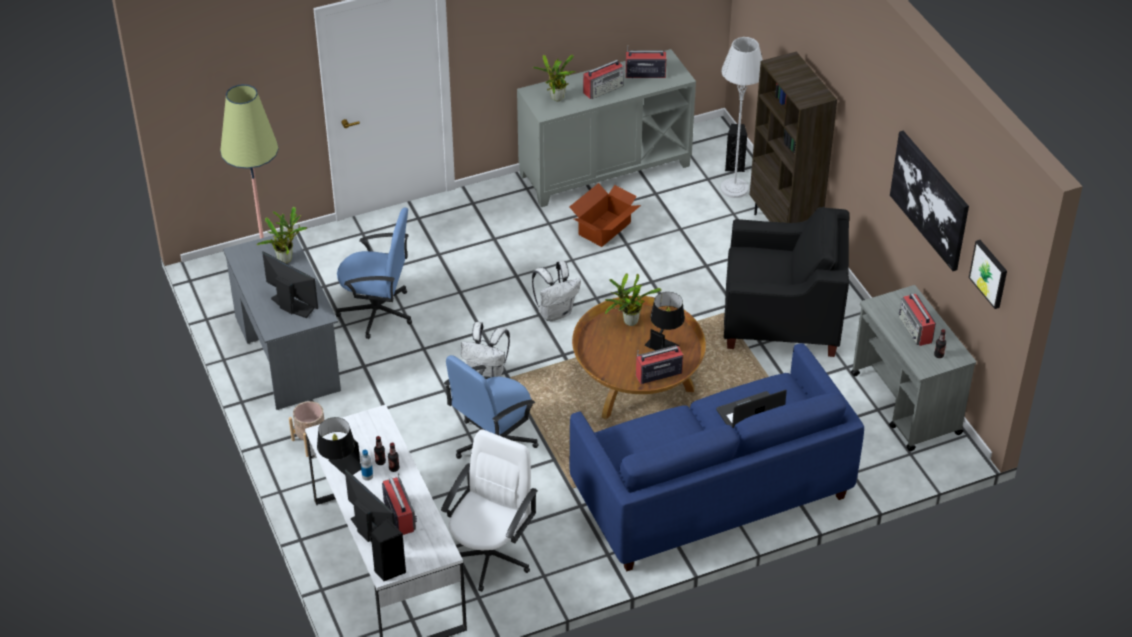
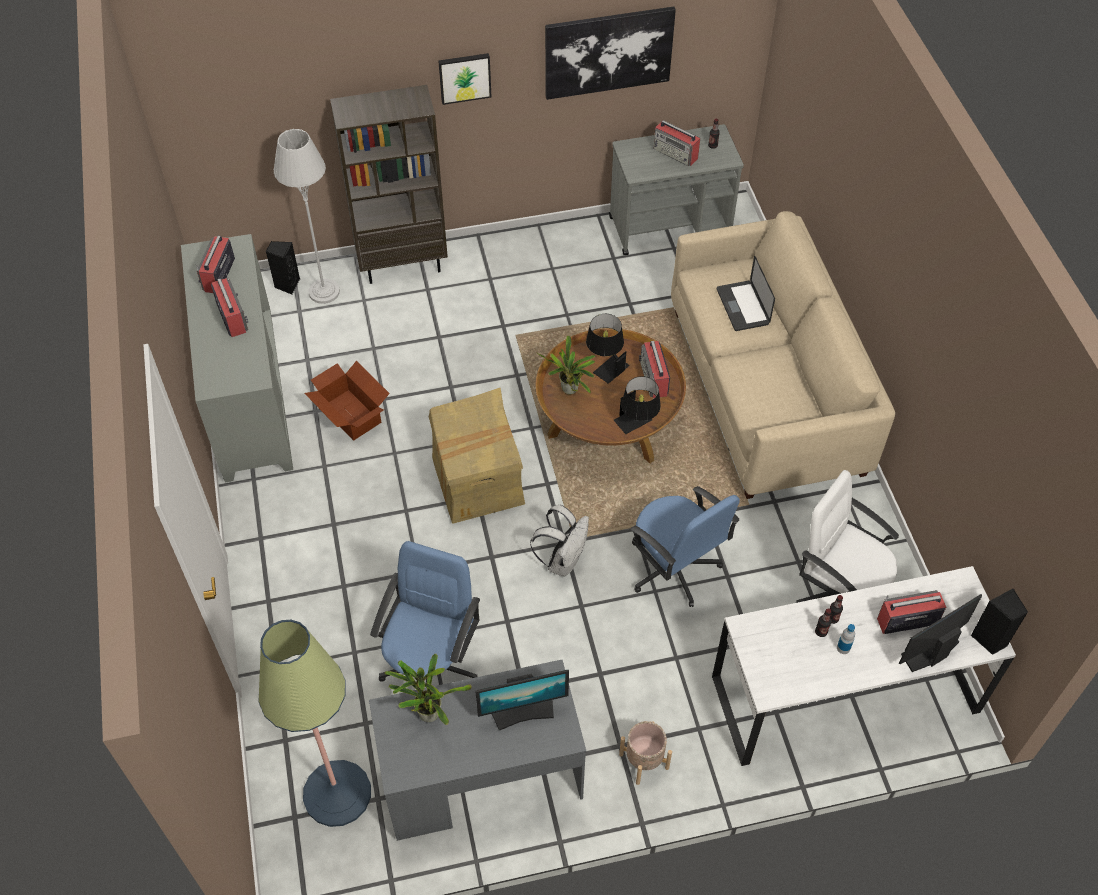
camera: 80 degrees left, 10 degrees up
(292, 305) = (523, 711): monitor -> monitor turned 150 degrees counterclockwise
(340, 467) = (827, 676): black table lamp -> black table lamp (637, 424)
(555, 312) = (477, 481): white backpack -> cardboard box
(556, 99) = (233, 364): potted plant -> none
(710, 492) = (766, 391): blue sofa -> beige sofa
(782, 320) = (536, 292): black armchair -> none
(915, 330) = (676, 153): radio -> radio turned 45 degrees clockwise
(989, 273) = (719, 39): picture -> picture (464, 77)

